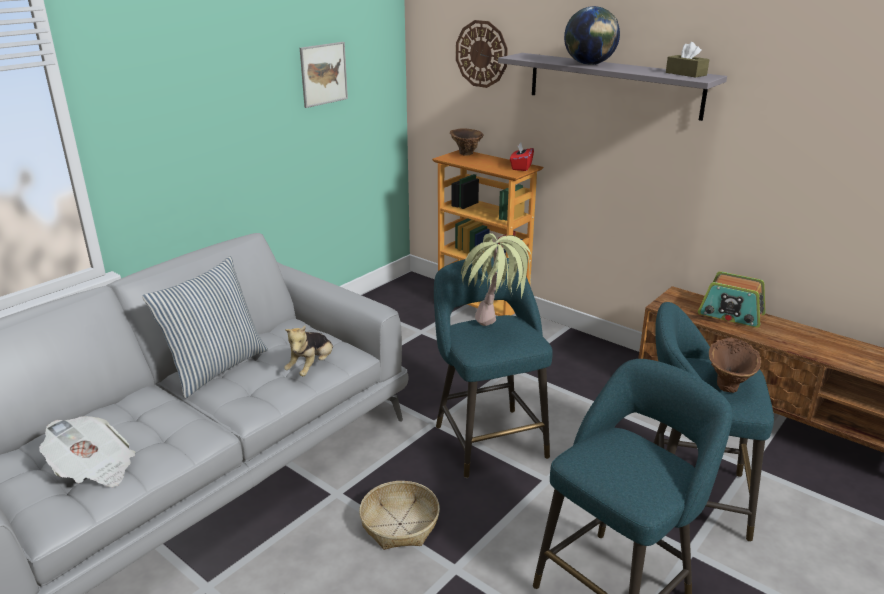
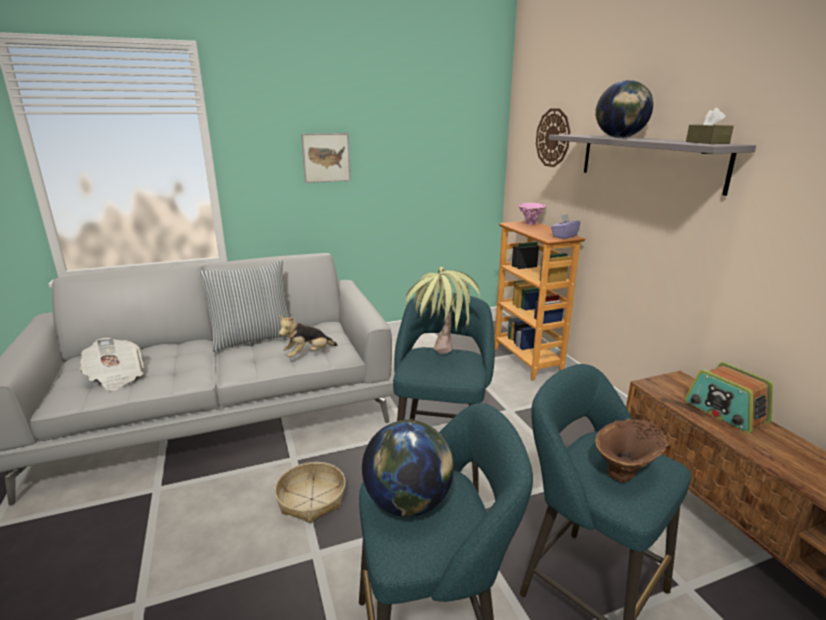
camera: 30 degrees right, 5 degrees down
(323, 74) = (423, 148): picture -> picture (326, 157)
(465, 154) = (530, 223): brown vase -> pink vase
(521, 167) = (564, 236): red tissue box -> purple tissue box
(614, 465) = (408, 503): none -> globe

